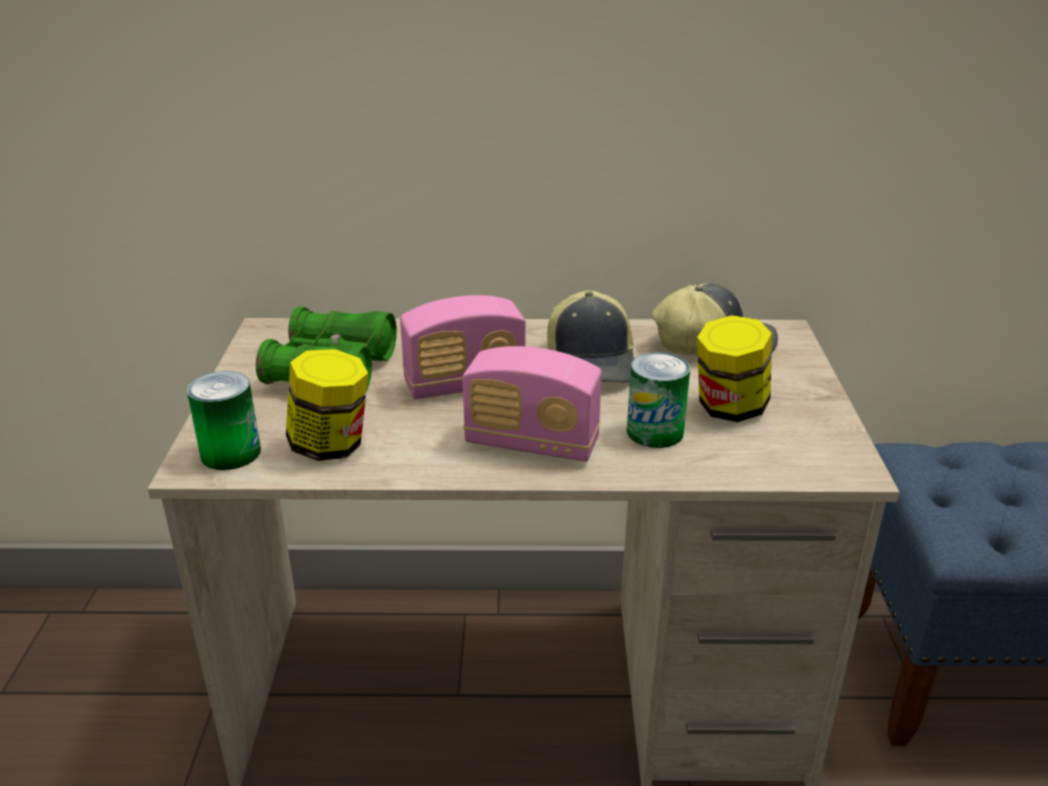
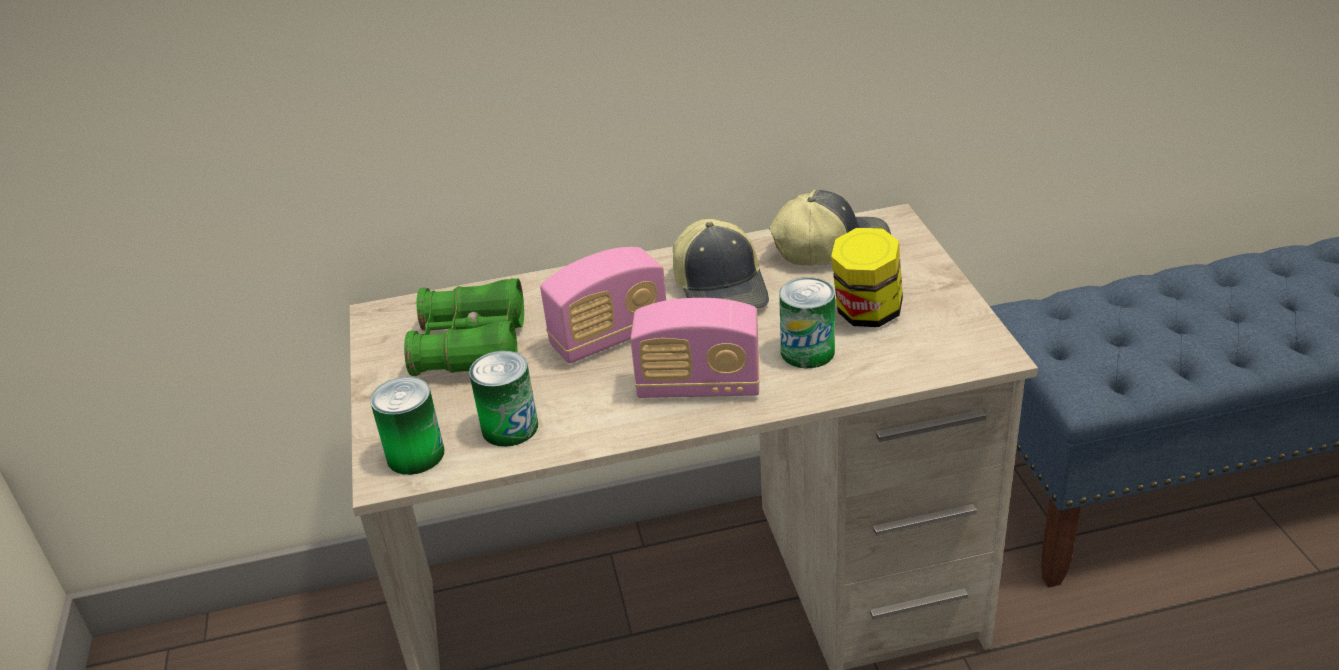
camera: 10 degrees left, 5 degrees up
(331, 446) = (510, 427): jar -> can

